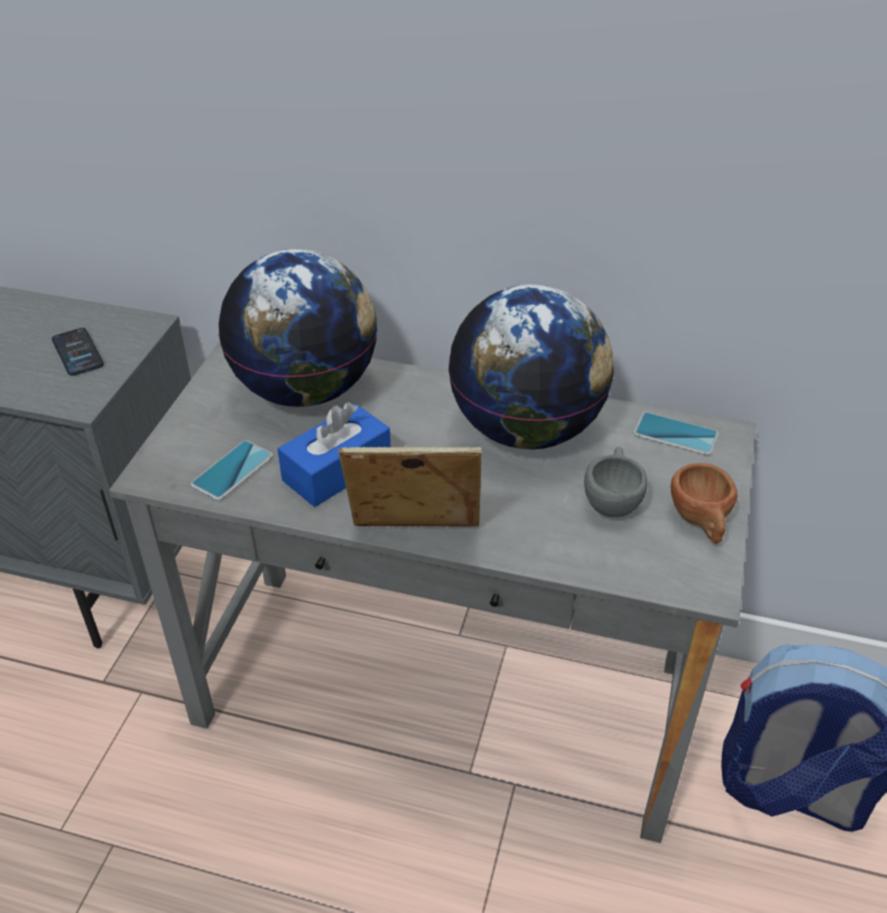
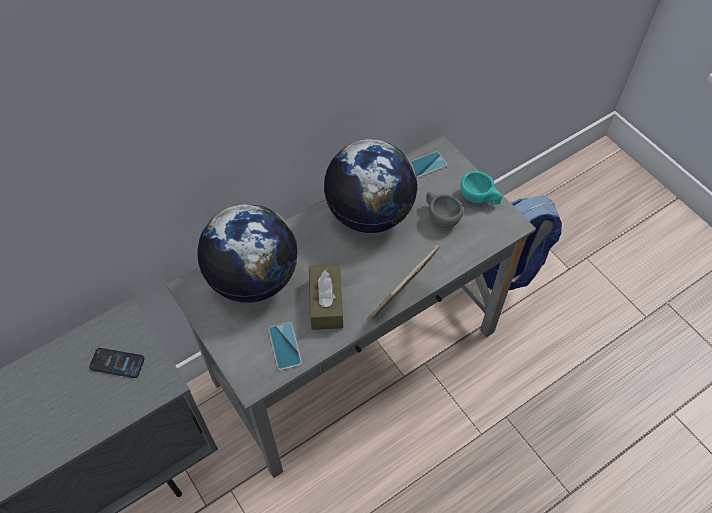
camera: 50 degrees left, 15 degrees up
(337, 470) = (326, 303): blue tissue box -> brown tissue box
(701, 521) = (479, 198): brown cup -> turquoise cup

